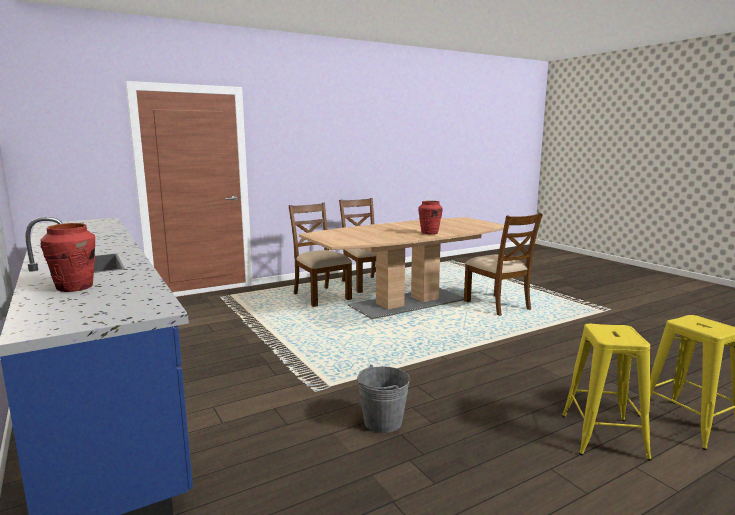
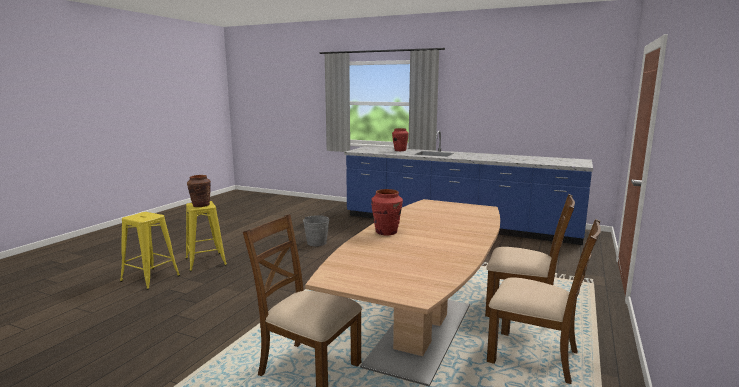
camera: 145 degrees right, 0 degrees up
(613, 330) = (201, 205): none -> brown vase

